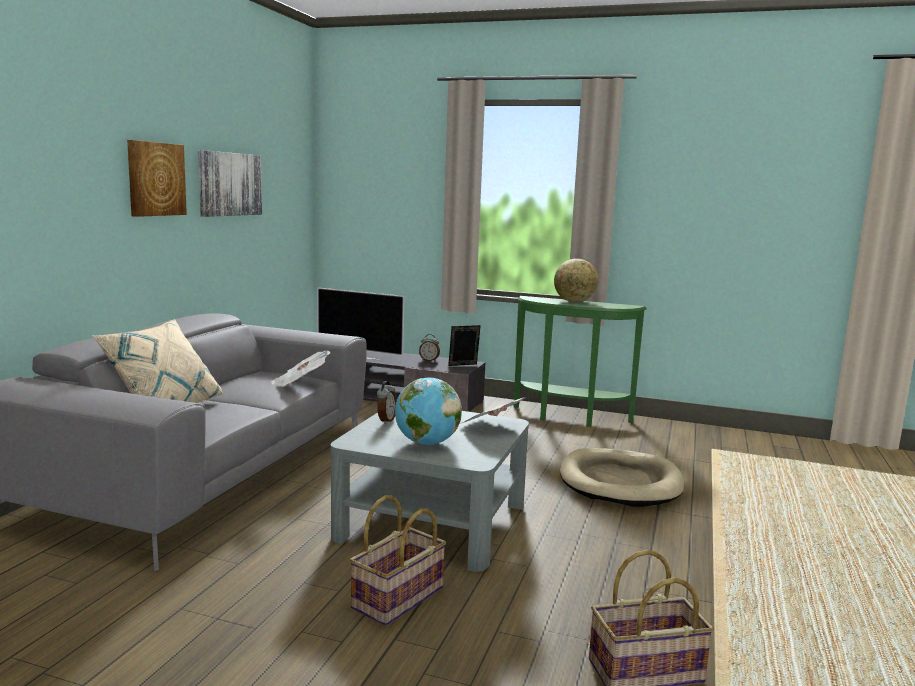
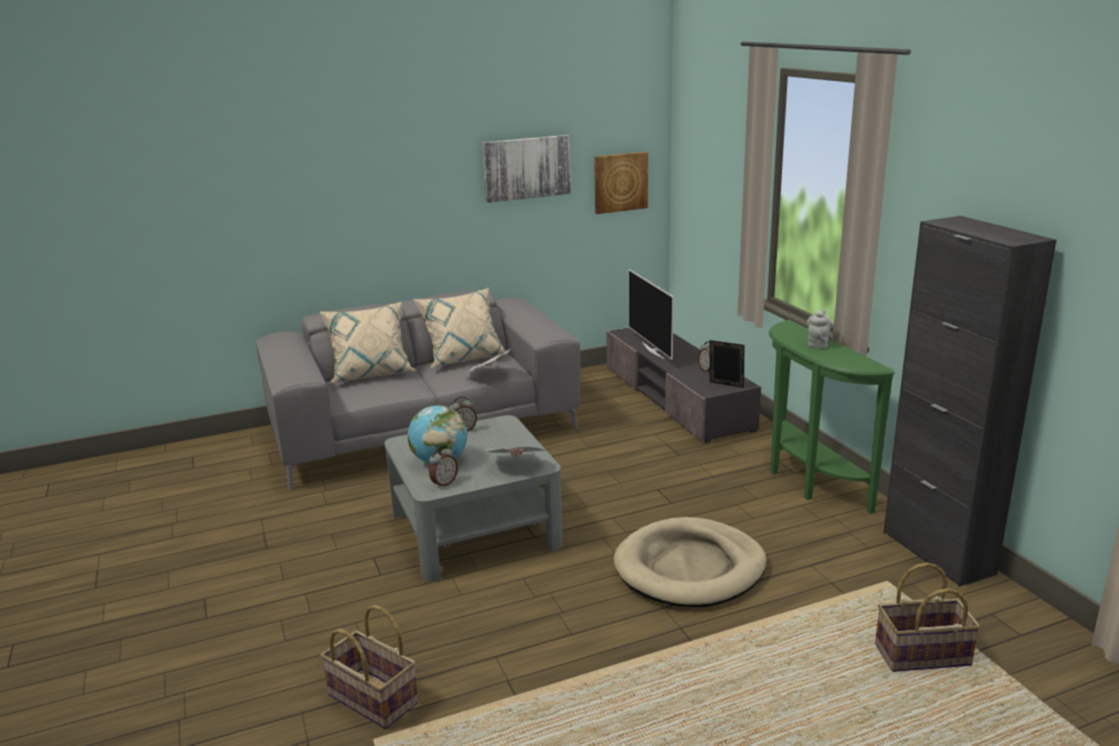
camera: 50 degrees right, 10 degrees up
(155, 179) = (430, 175): picture -> picture (620, 182)
(239, 379) = (463, 357): none -> beige pillow
(399, 598) = (352, 571): basket -> basket (922, 656)
(472, 454) = (444, 483): none -> alarm clock
(574, 302) = (818, 344): globe -> grey teapot
(697, 429) = (937, 552): none -> black cabinet

